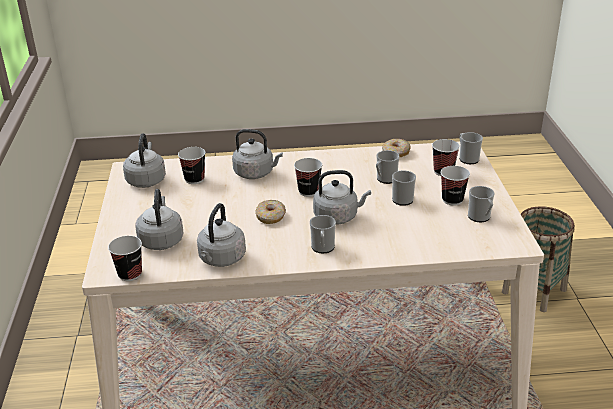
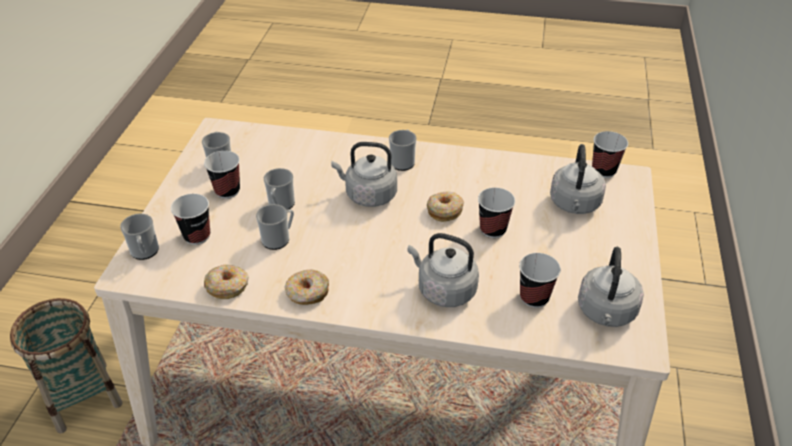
camera: 165 degrees left, 10 degrees up
(221, 259) = (509, 169): grey kettle -> none
(308, 191) = (385, 240): cup -> cup (493, 229)
(343, 158) = (307, 293): none -> donut

